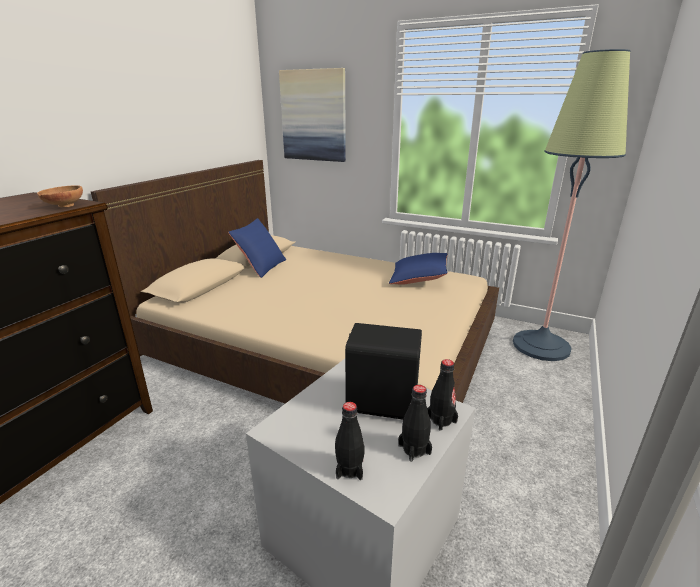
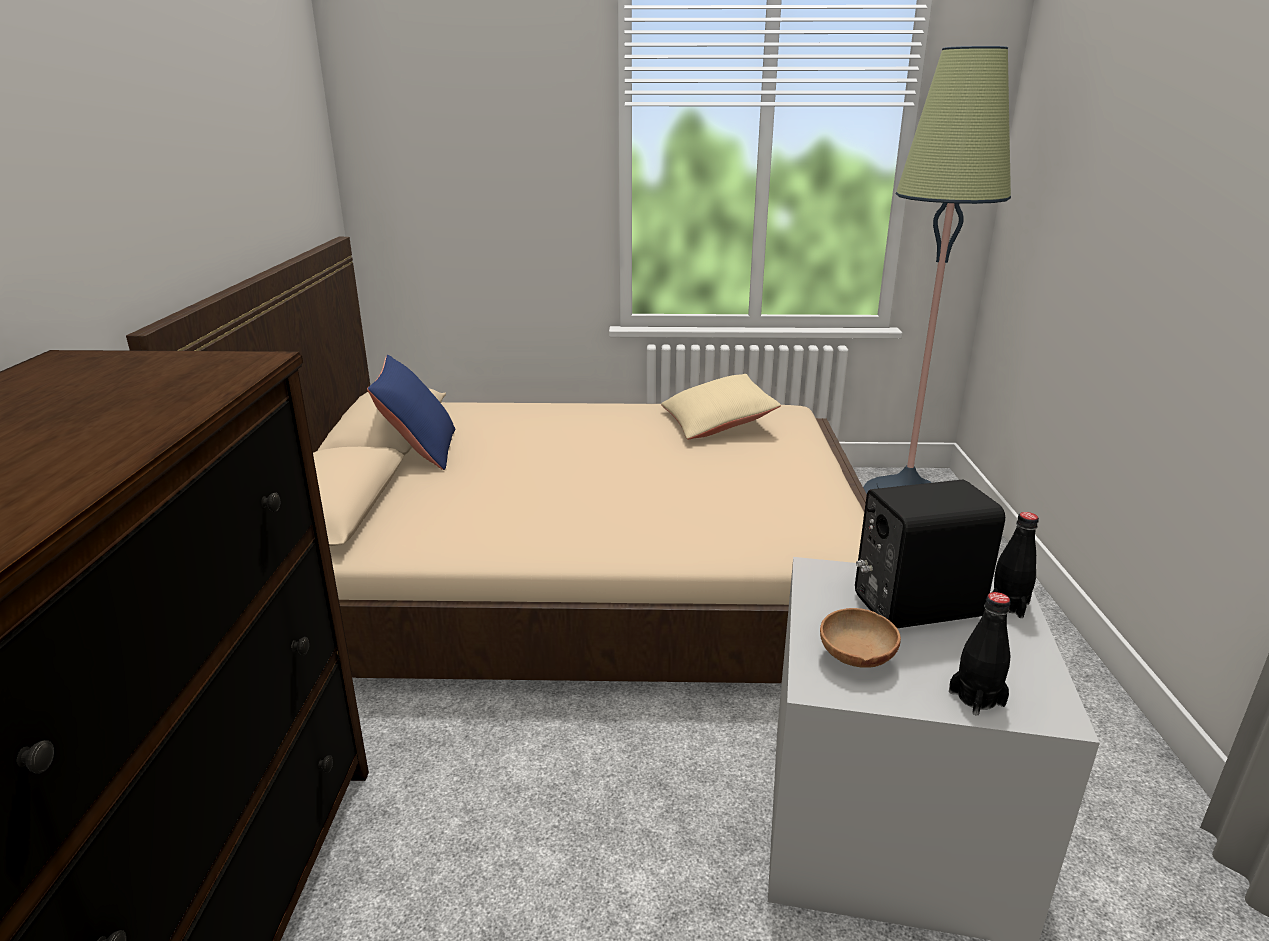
camera: 25 degrees left, 0 degrees up
(63, 206) = (231, 369): brown bowl -> brown bowl (855, 659)
(313, 116) = (452, 145): picture -> none
(414, 449) = (1020, 649): black bottle -> none
(418, 278) = (717, 423): blue pillow -> beige pillow

